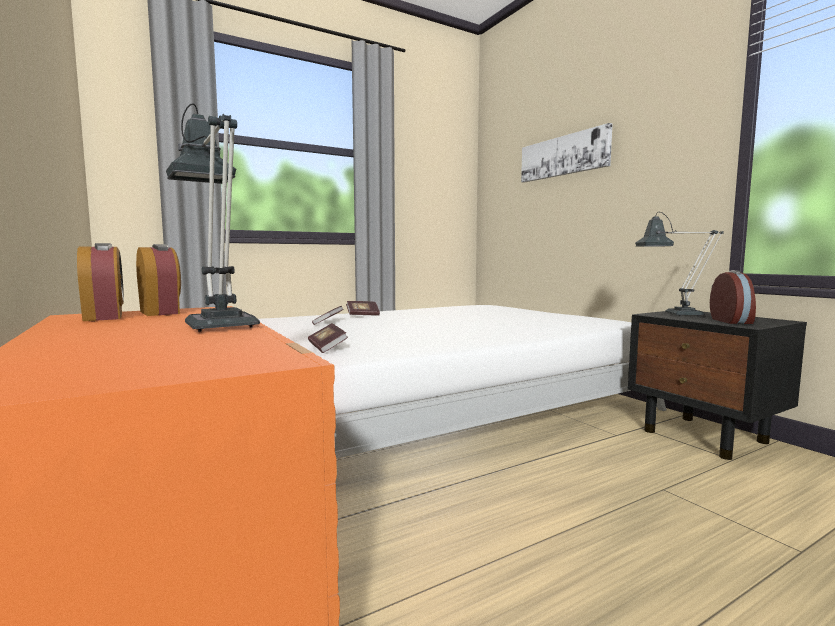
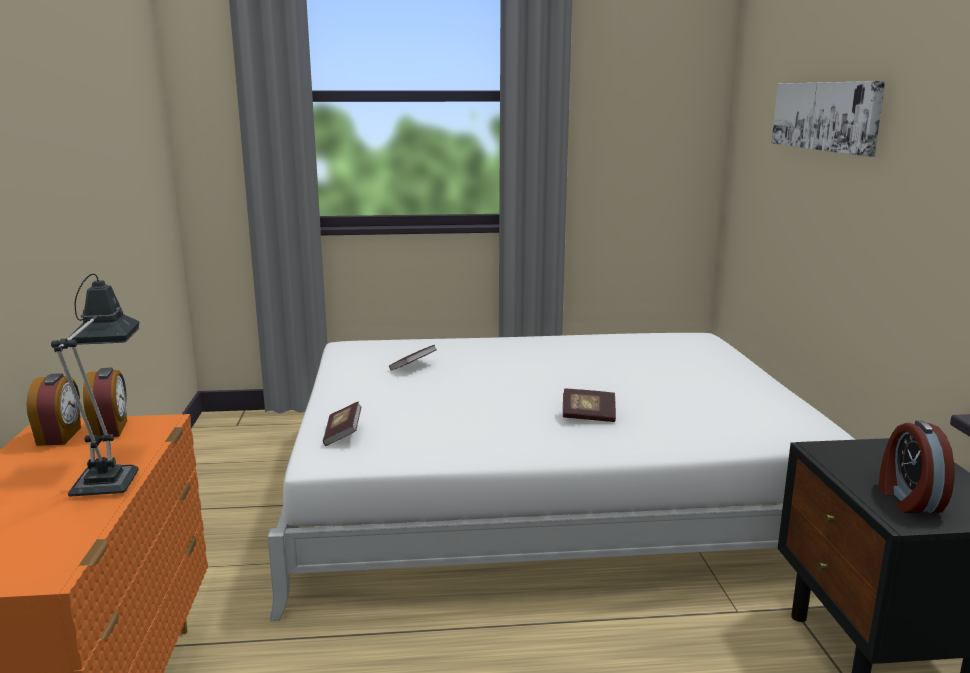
camera: 25 degrees right, 10 degrees up
(363, 315) = (474, 352): book -> book (588, 416)
(675, 314) = (859, 457): table lamp -> none
(732, 321) = (908, 499): alarm clock -> alarm clock turned 150 degrees clockwise

